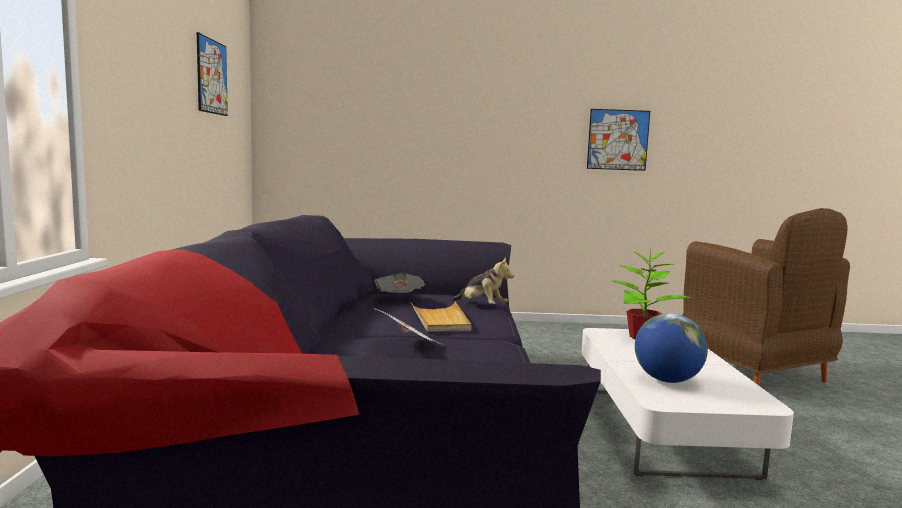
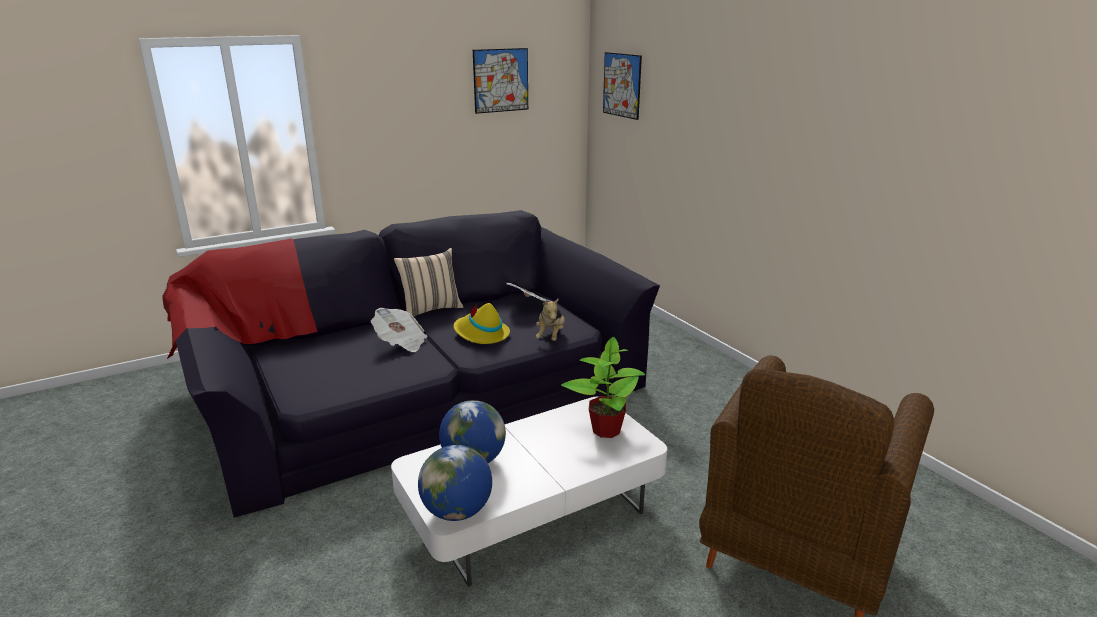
camera: 60 degrees right, 15 degrees up
(330, 326) = (430, 310): none -> beige pillow
(440, 320) = (481, 334): beige tray -> yellow hat
(618, 140) = (891, 175): picture -> picture (622, 85)
(754, 400) = (457, 511): none -> globe

